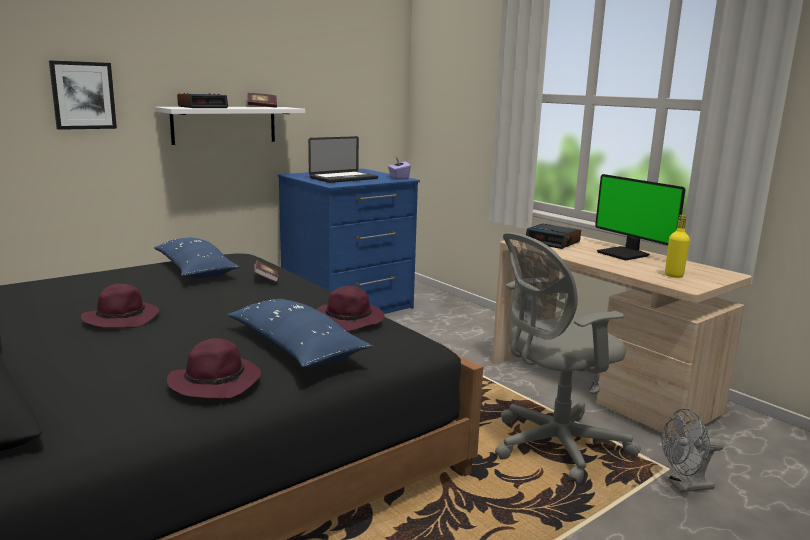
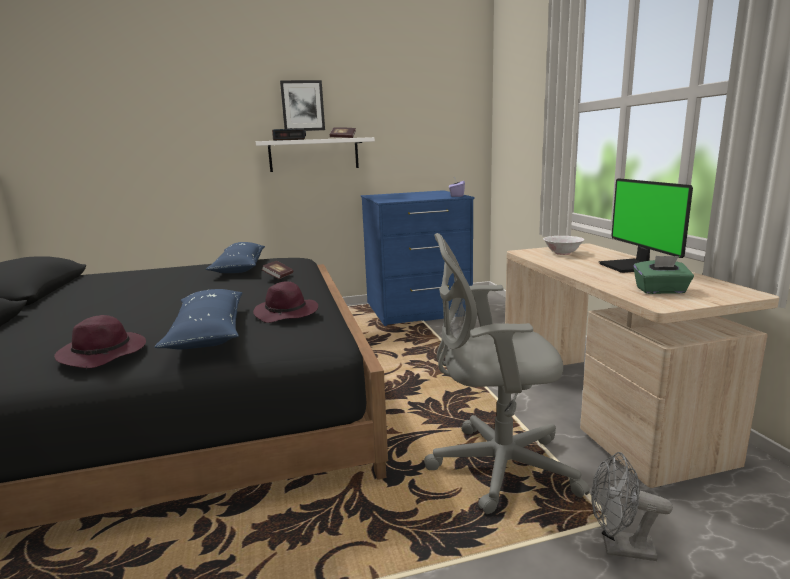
camera: 25 degrees right, 0 degrees up
(83, 95) = (201, 135): picture -> picture (302, 106)
(122, 318) = (131, 299): purple hat -> none
(343, 178) = (406, 197): laptop -> none
(553, 242) = (563, 253): alarm clock -> white bowl
(673, 275) = (661, 291): yellow bottle -> green tissue box

